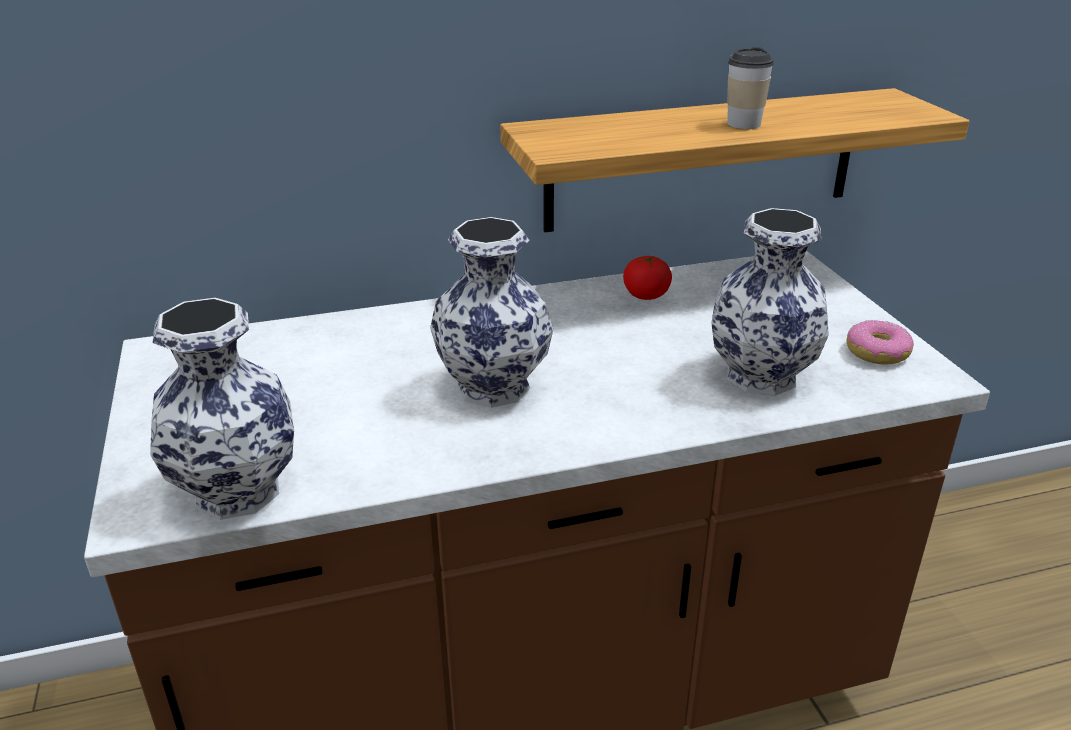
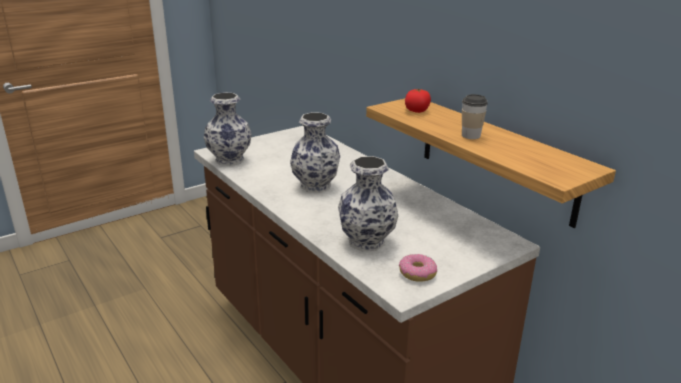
camera: 70 degrees right, 5 degrees down
(646, 295) = (426, 205): tomato -> tomato (417, 111)

